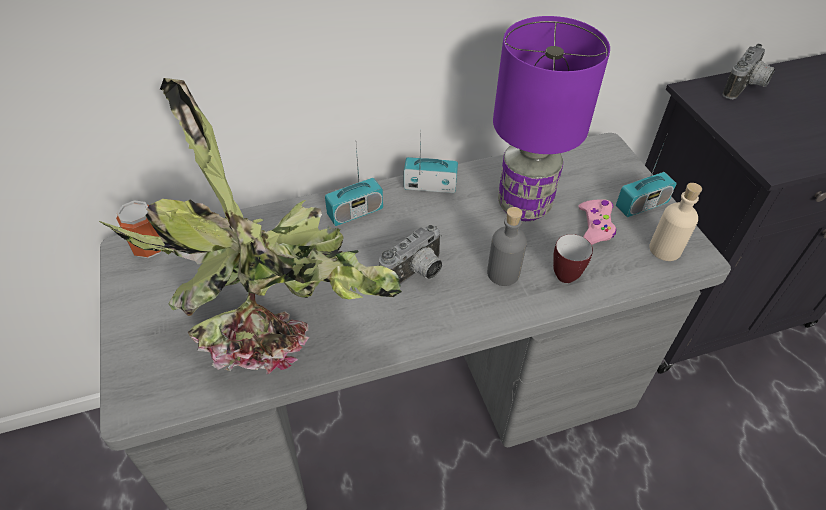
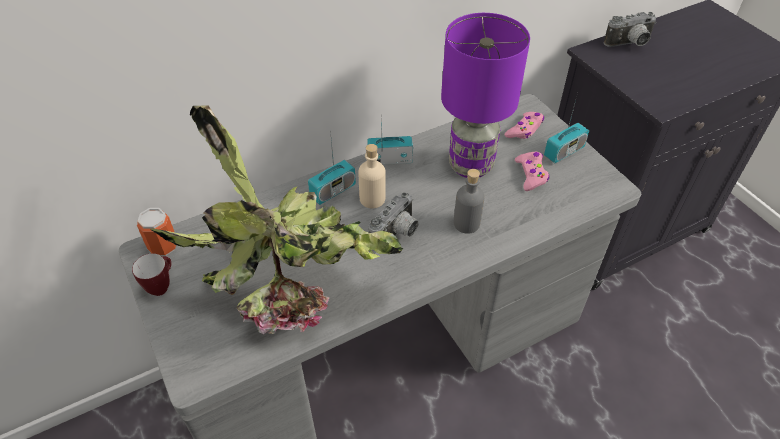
camera: 10 degrees left, 0 degrees up
(567, 272) = (516, 215): mug -> mug (161, 285)
(598, 173) = (524, 130): none -> pink game controller
(665, 249) = (589, 185): beige bottle -> beige bottle (372, 199)
(745, 88) = (629, 44): camera -> camera turned 45 degrees clockwise

